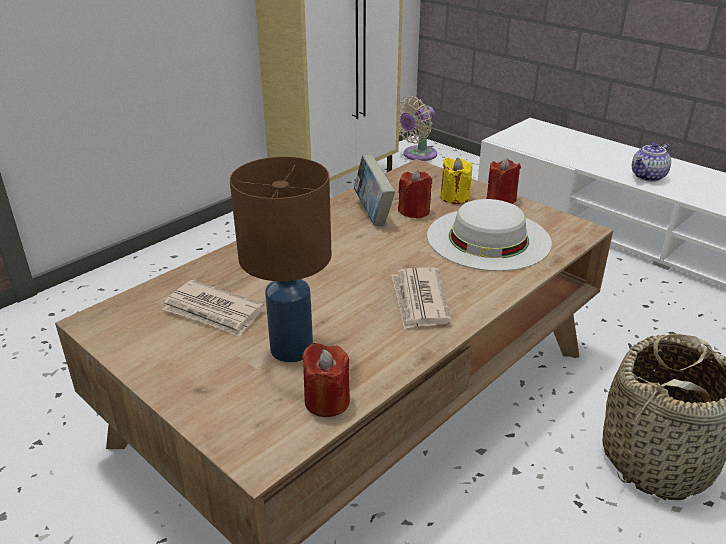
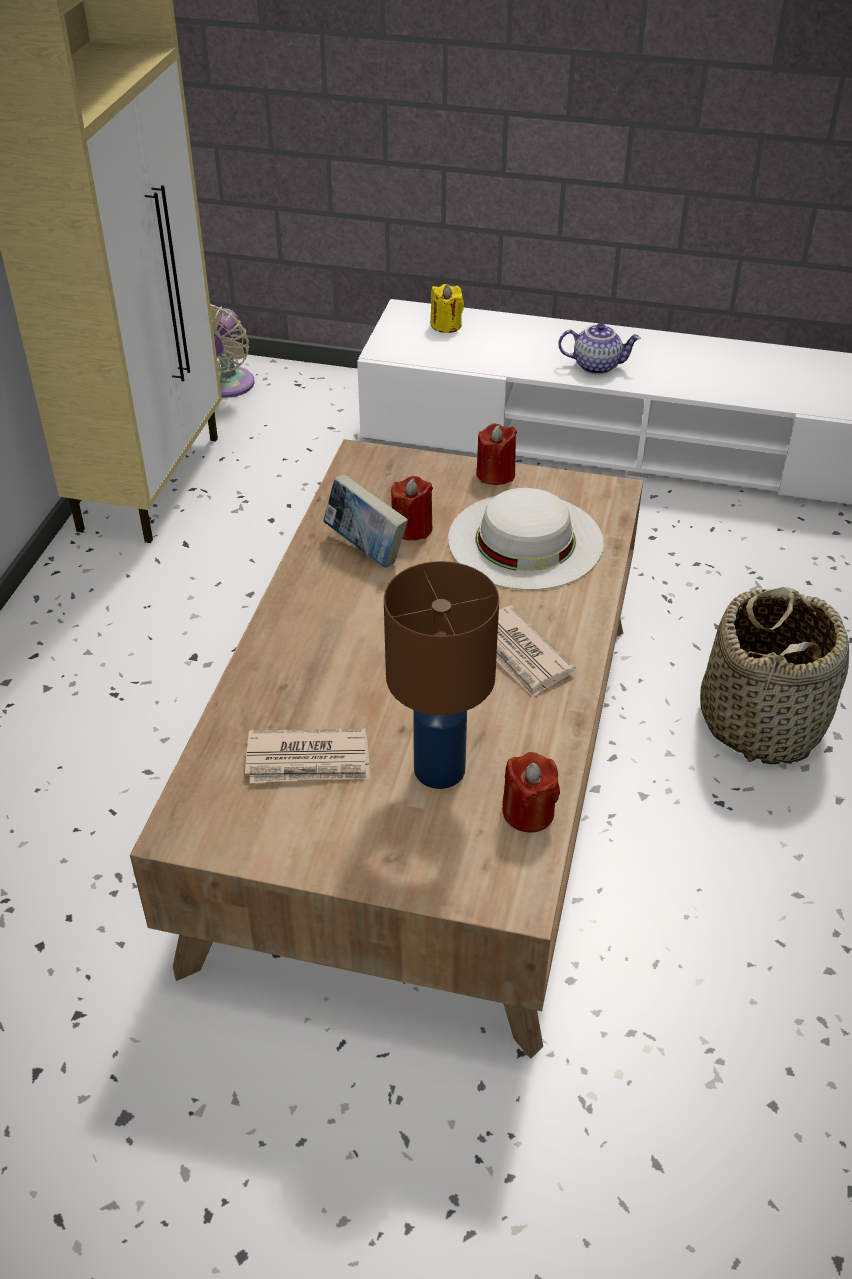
camera: 30 degrees left, 10 degrees up
(455, 197) = (441, 490): yellow candle -> yellow candle (446, 325)
(648, 177) = (597, 365): teapot -> teapot turned 105 degrees counterclockwise

